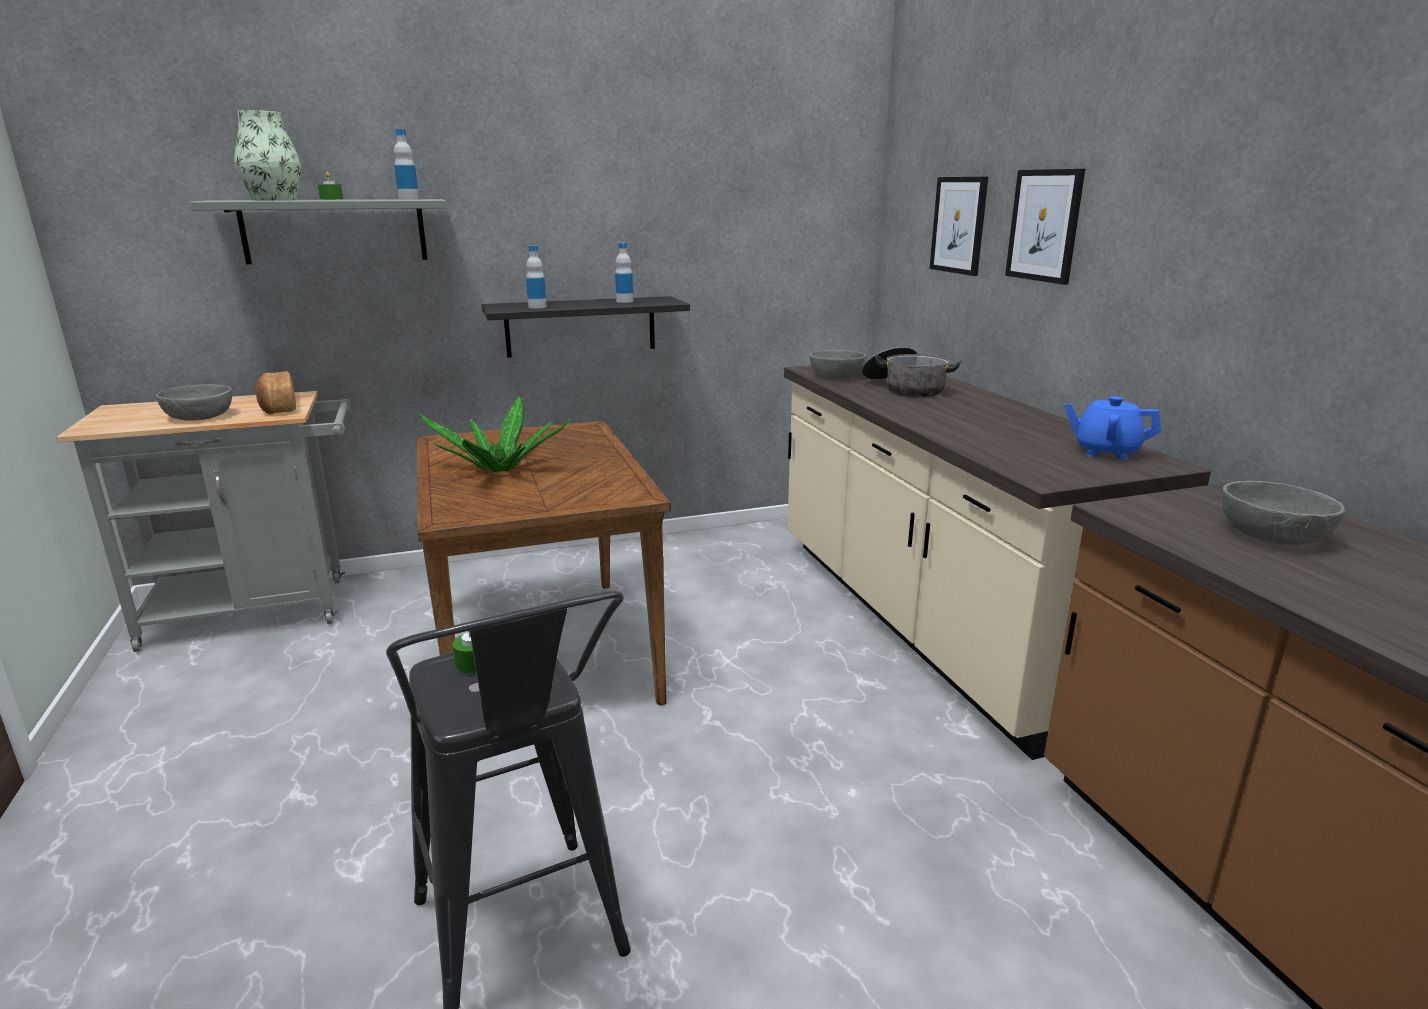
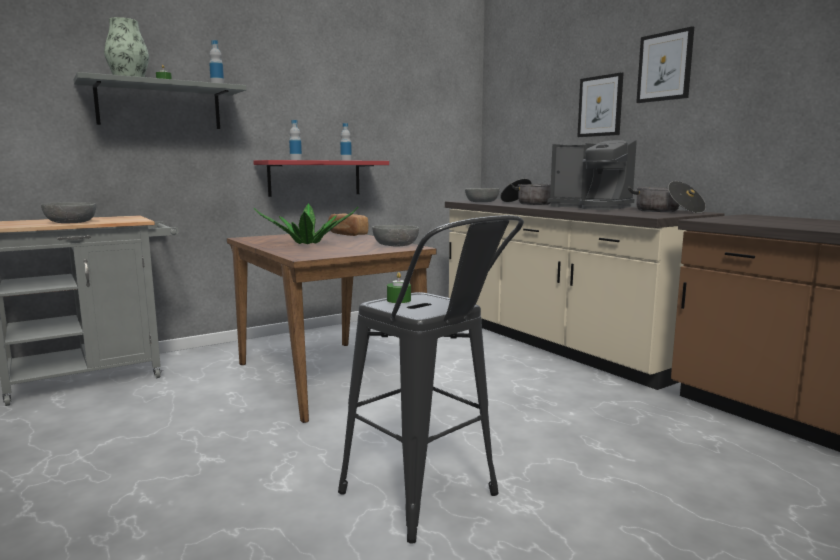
camera: 15 degrees left, 10 degrees down
(278, 407) = (125, 219): bread -> bread (346, 234)
(581, 326) = (315, 178): black shelf -> red shelf
(959, 225) = (541, 115): picture -> picture (664, 66)
(988, 420) = (591, 207): none -> coffee machine
(1105, 452) = (667, 211): blue teapot -> cooking pot
(1272, 534) = (782, 221): grey bowl -> grey bowl (395, 245)

